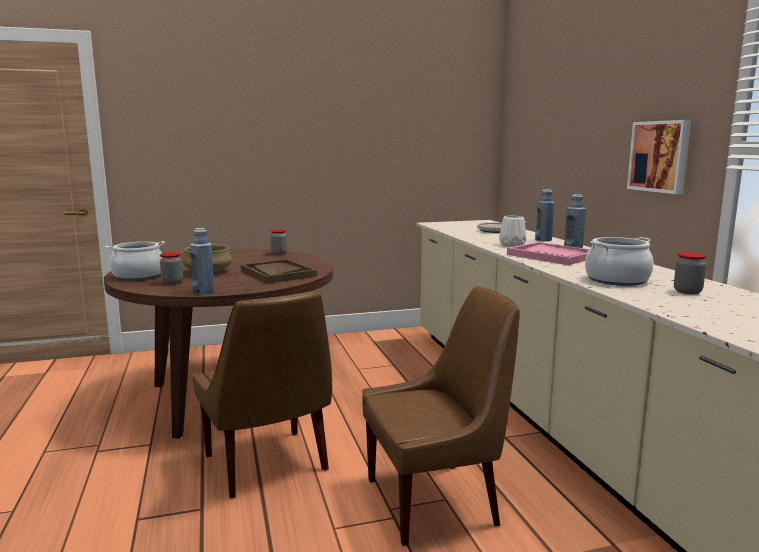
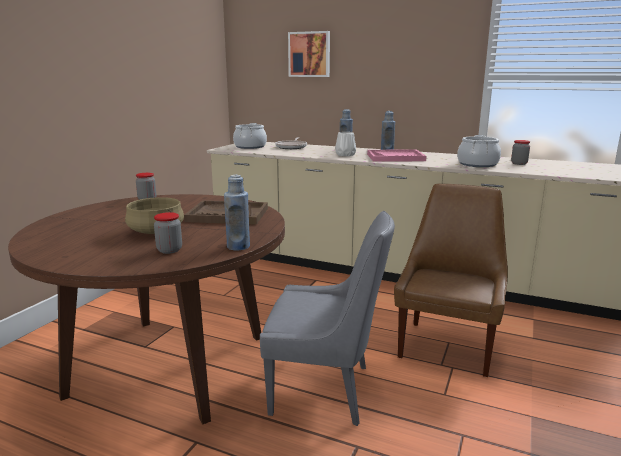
camera: 50 degrees left, 5 degrees up
(138, 276) = (97, 257): cooking pot -> cooking pot (250, 146)
(267, 465) = (325, 390): brown chair -> grey chair
(660, 156) = (425, 82): picture -> picture (309, 54)

